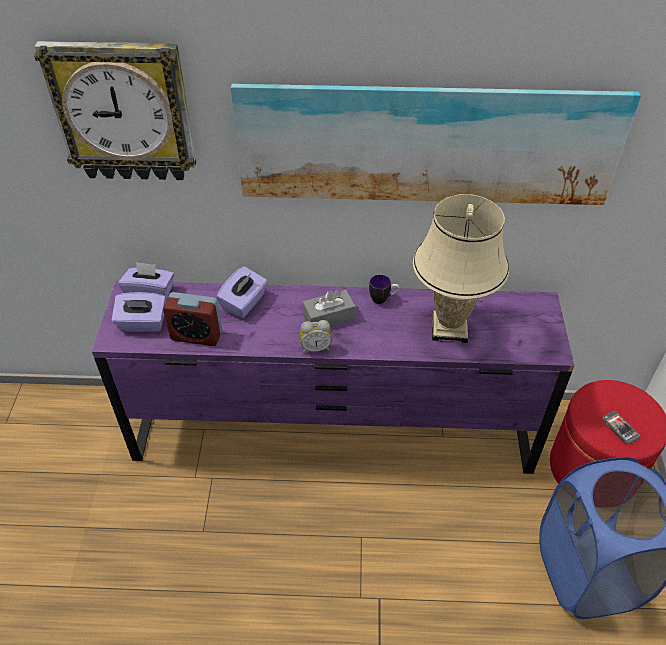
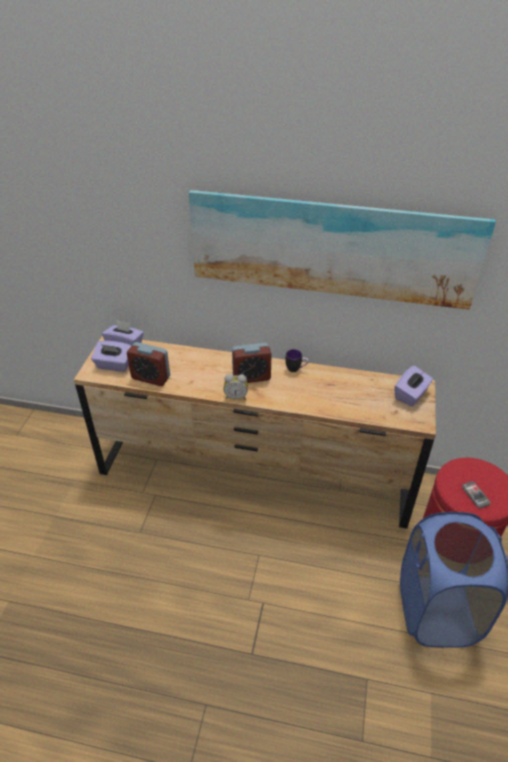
camera: 10 degrees right, 5 degrees down
(124, 112) = (115, 206): wall clock -> none
(244, 303) = (191, 360): purple tissue box -> purple tissue box (411, 395)
(329, 317) = (251, 377): grey tissue box -> alarm clock
(333, 432) = (254, 475): purple dresser -> brown dresser
(449, 329) = (342, 396): beige table lamp -> none

